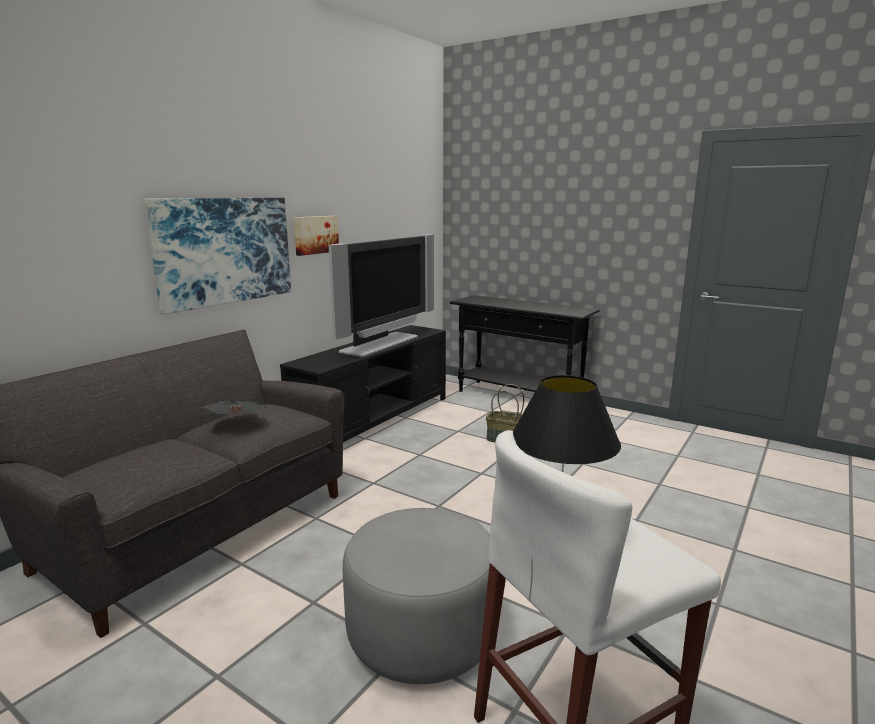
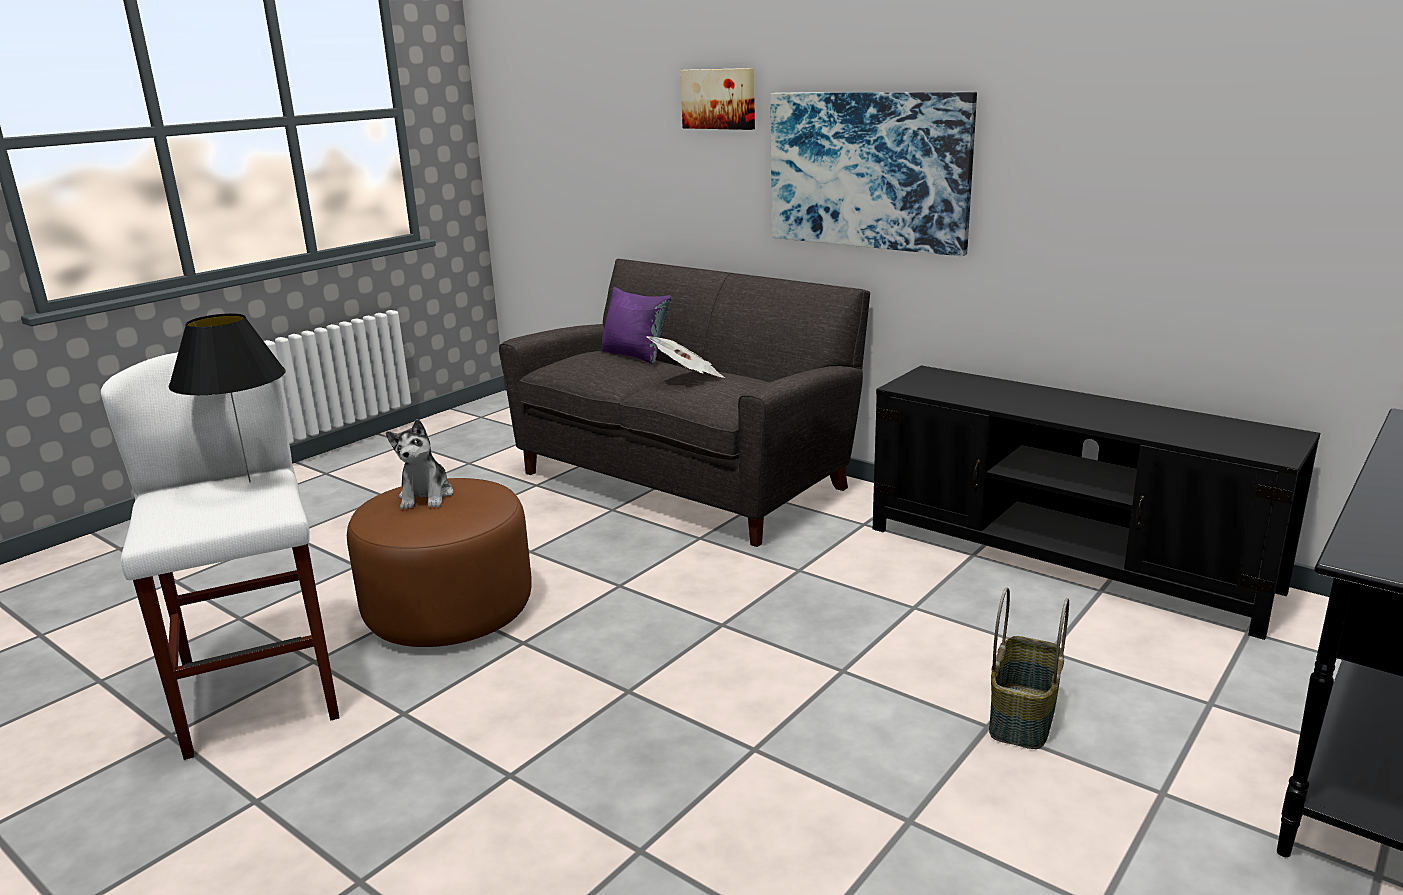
camera: 95 degrees right, 5 degrees up
(136, 449) = (635, 355): none -> purple pillow
(315, 234) = (1048, 164): picture -> picture (719, 99)
(382, 344) = (1092, 415): television -> none
(410, 544) = (426, 496): none -> plush toy
(421, 633) = (450, 611): grey ottoman -> brown ottoman

